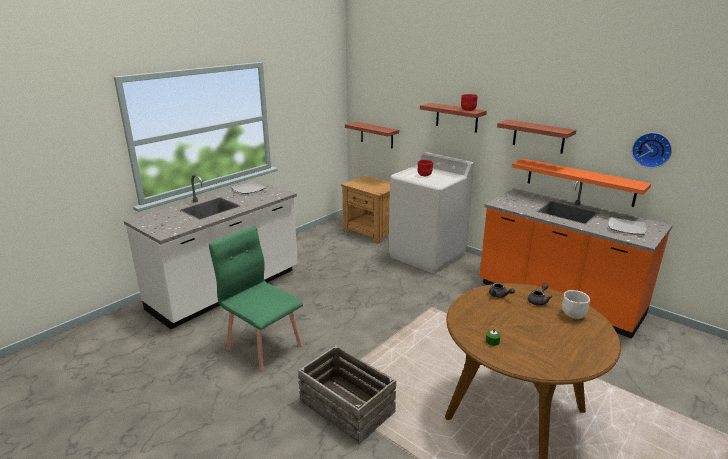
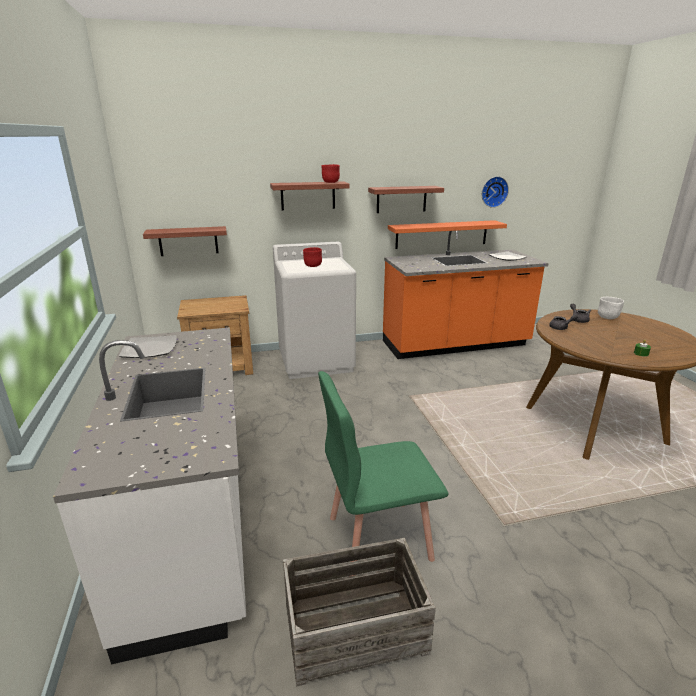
camera: 55 degrees left, 0 degrees up
(346, 407) = (543, 513): crate -> crate (354, 629)

